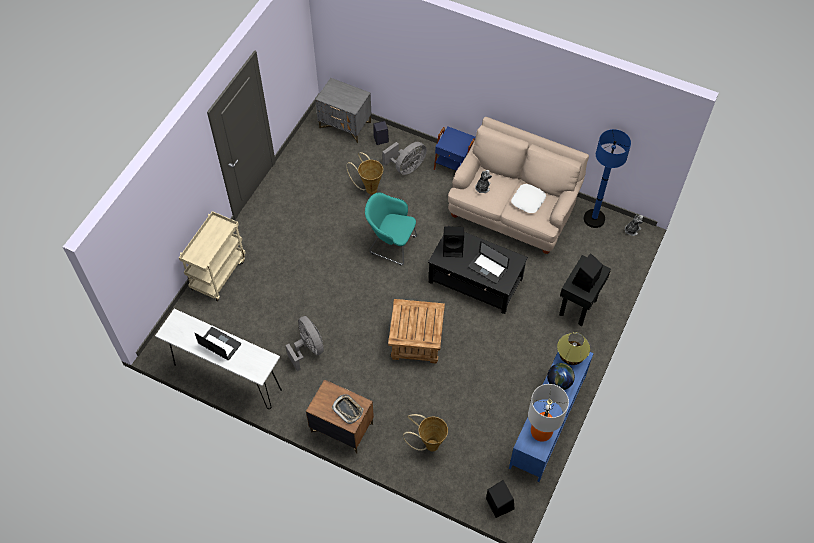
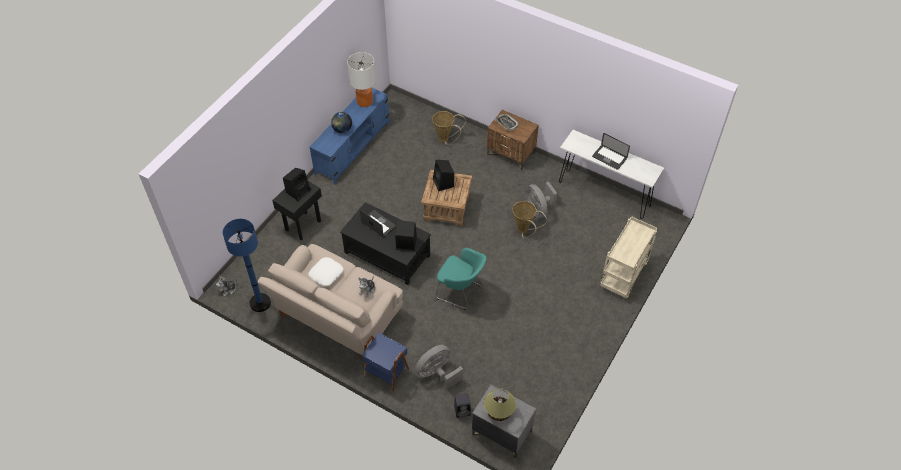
camera: 175 degrees left, 5 degrees down
(369, 188) = (478, 352): basket -> basket (524, 231)
(499, 503) = (400, 104): black speaker -> black speaker (443, 183)
(571, 356) = (327, 146): table lamp -> table lamp (499, 411)

